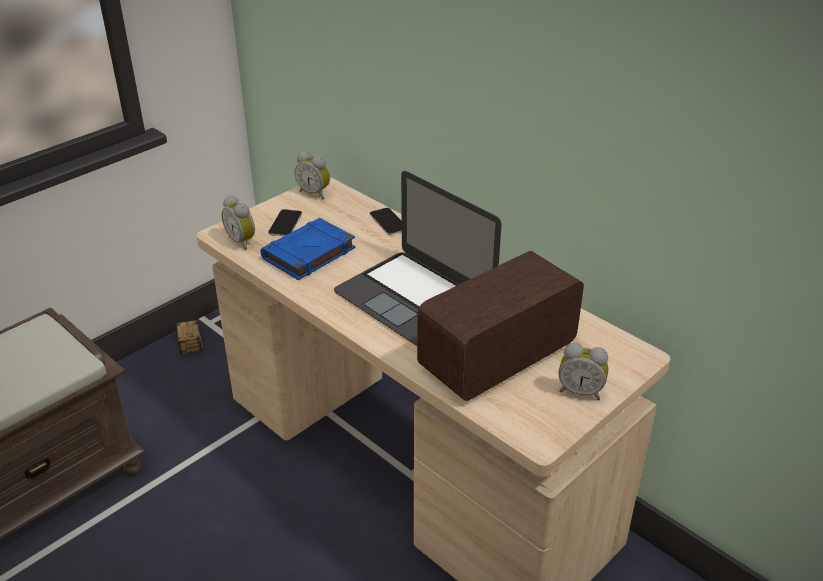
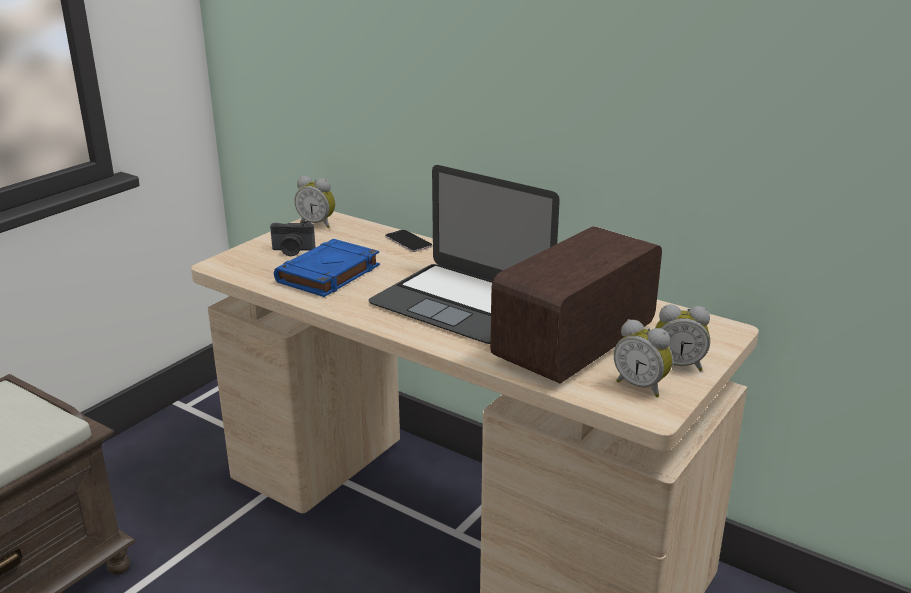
camera: 10 degrees left, 10 degrees down
(192, 357) = (171, 442): storage box -> none
(243, 241) = (248, 269): alarm clock -> alarm clock (641, 386)
(285, 223) = (292, 251): phone -> camera

